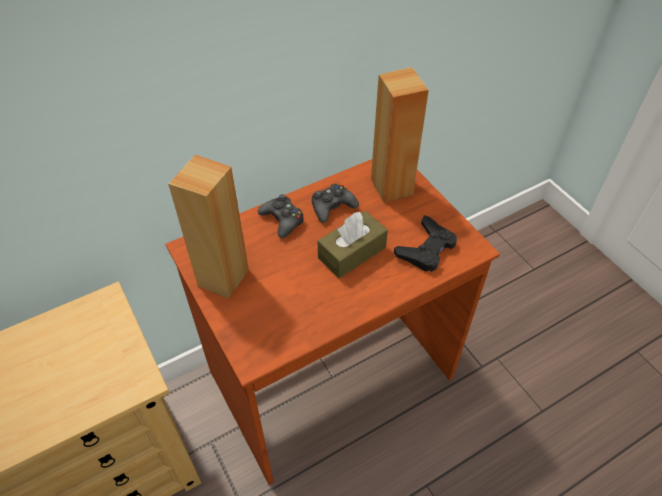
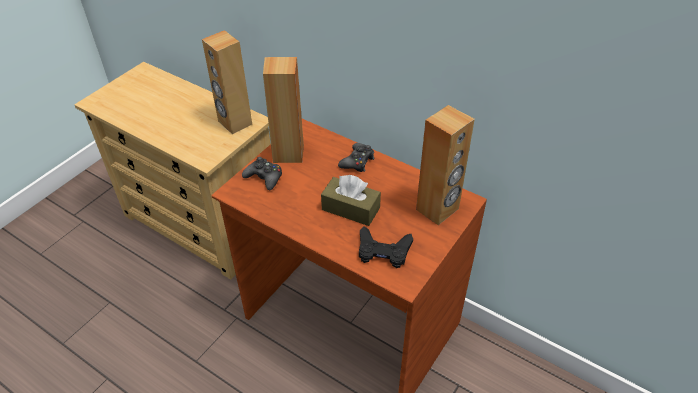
camera: 65 degrees right, 5 degrees down
(91, 325) = (234, 123): none -> brown speaker
(332, 207) = (389, 182): black game controller -> black game controller (264, 177)

